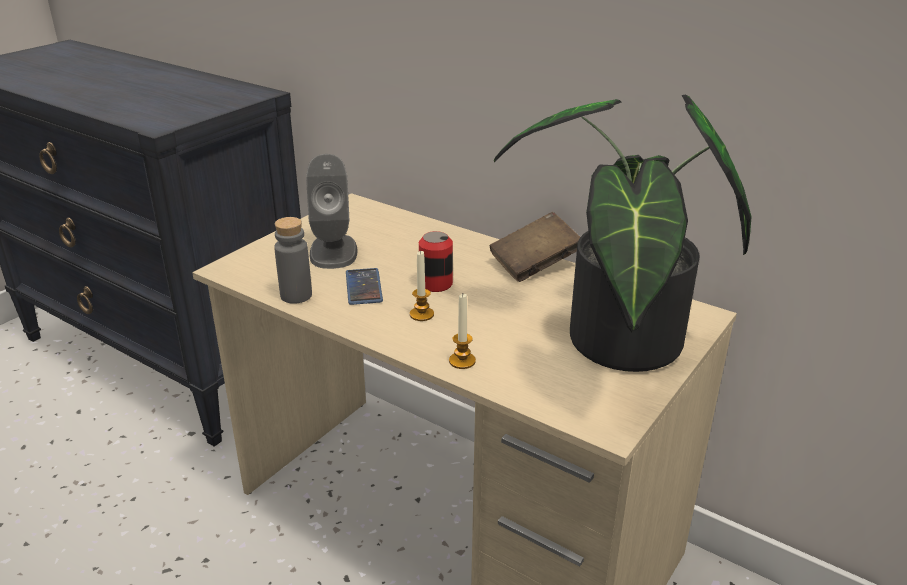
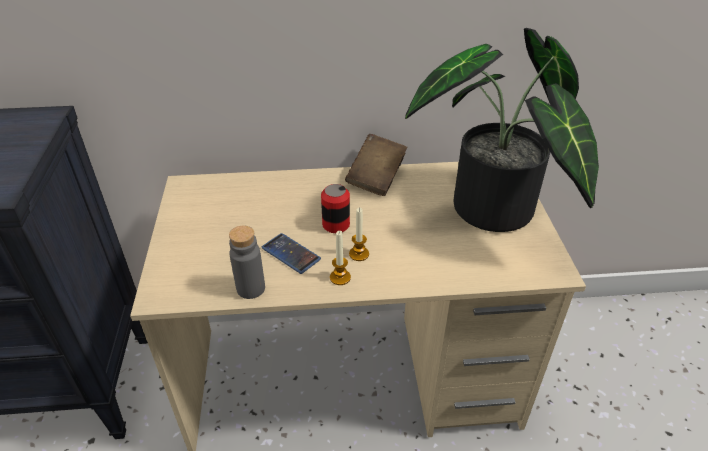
camera: 40 degrees left, 10 degrees up
(333, 251) = (226, 235): grey speaker -> none
(462, 361) = (429, 275): candle -> candle (340, 277)

